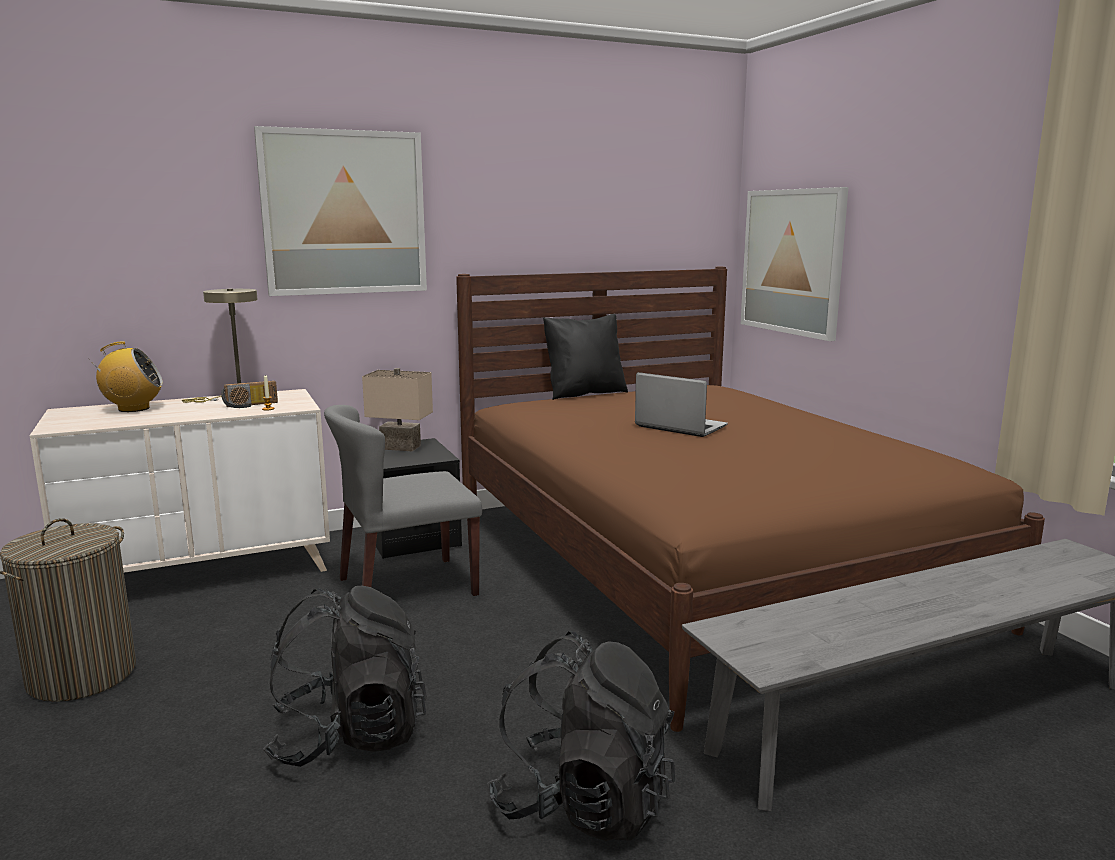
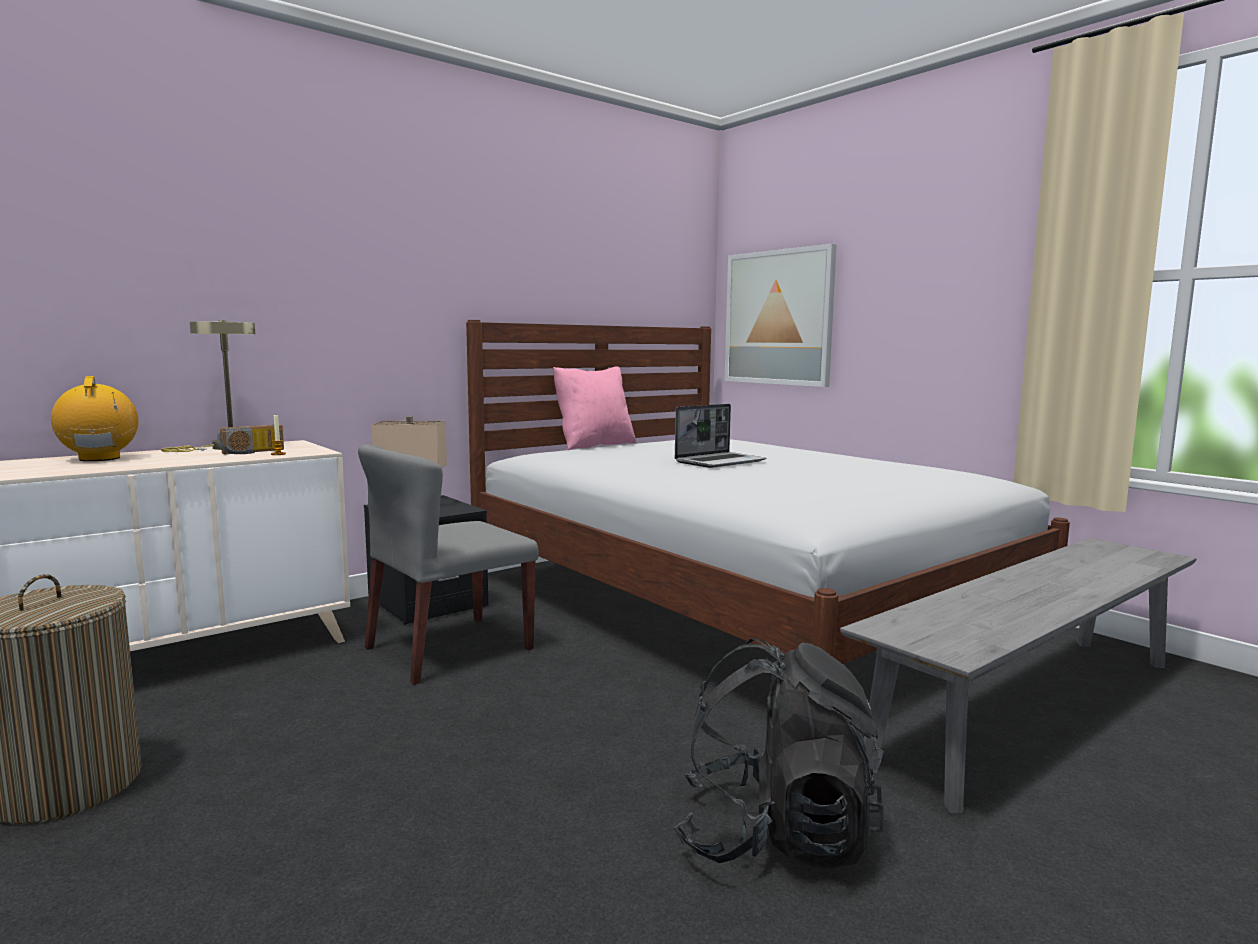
camera: 15 degrees left, 5 degrees down
(133, 409) = (100, 458): radio -> radio turned 90 degrees counterclockwise
(344, 213) = (348, 247): picture -> none
(349, 736) = (466, 807): black backpack -> none
(584, 393) = (594, 445): black pillow -> pink pillow
(679, 426) = (720, 462): laptop -> laptop turned 120 degrees clockwise
(699, 565) = (738, 603): brown bed -> white bed

